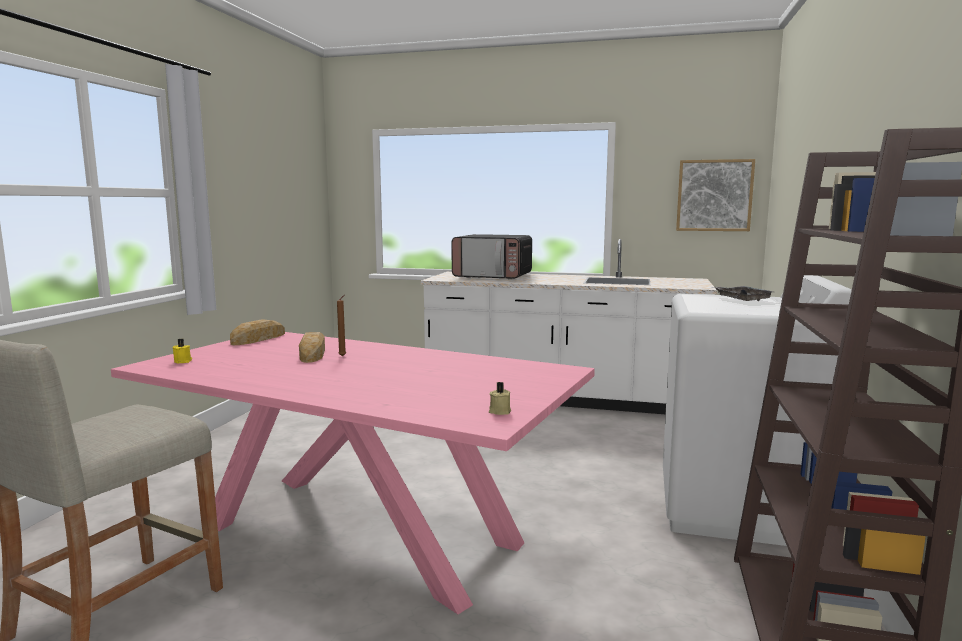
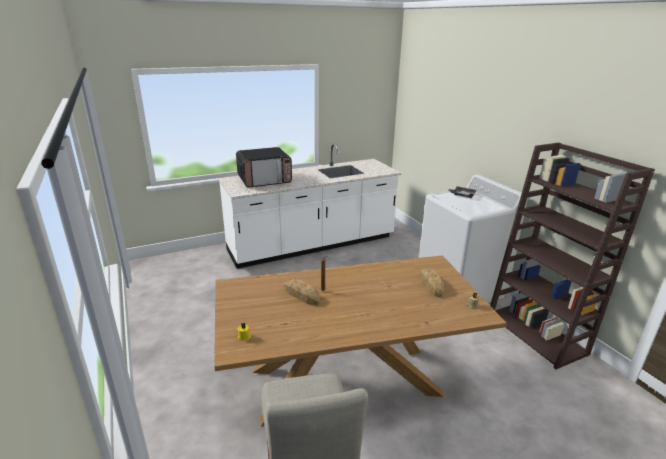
camera: 40 degrees left, 15 degrees up
(258, 339) = (233, 293): bread -> bread (431, 284)
(361, 533) = (347, 381): pink dining table -> brown dining table
(714, 195) = (371, 108): picture -> none

